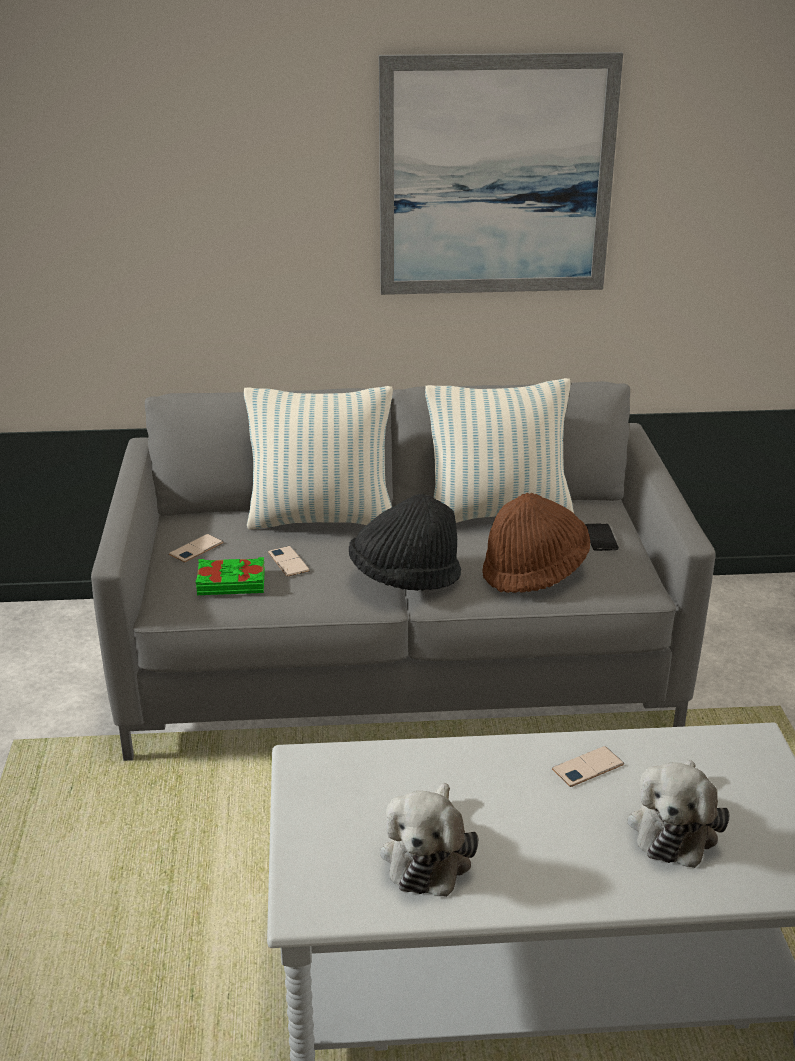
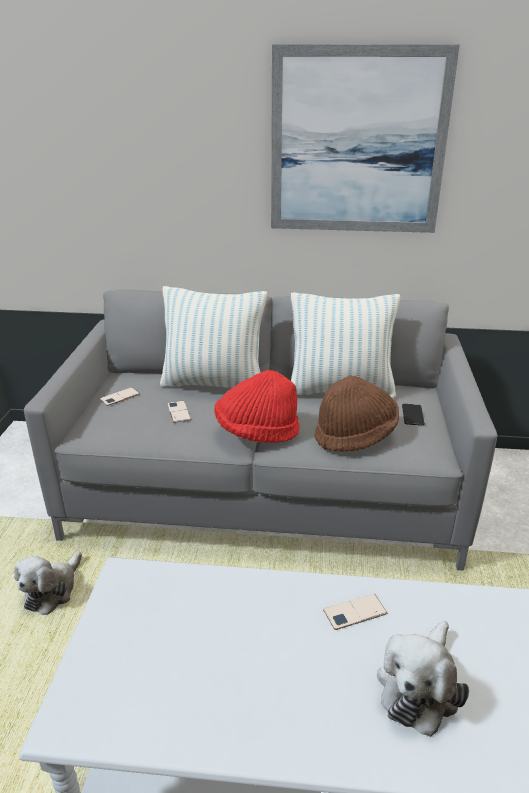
camera: 10 degrees right, 0 degrees up
(231, 582) = (132, 423): green book -> none
(404, 578) = (257, 432): black hat -> red hat
(428, 855) = (190, 682): plush toy -> plush toy (52, 590)

